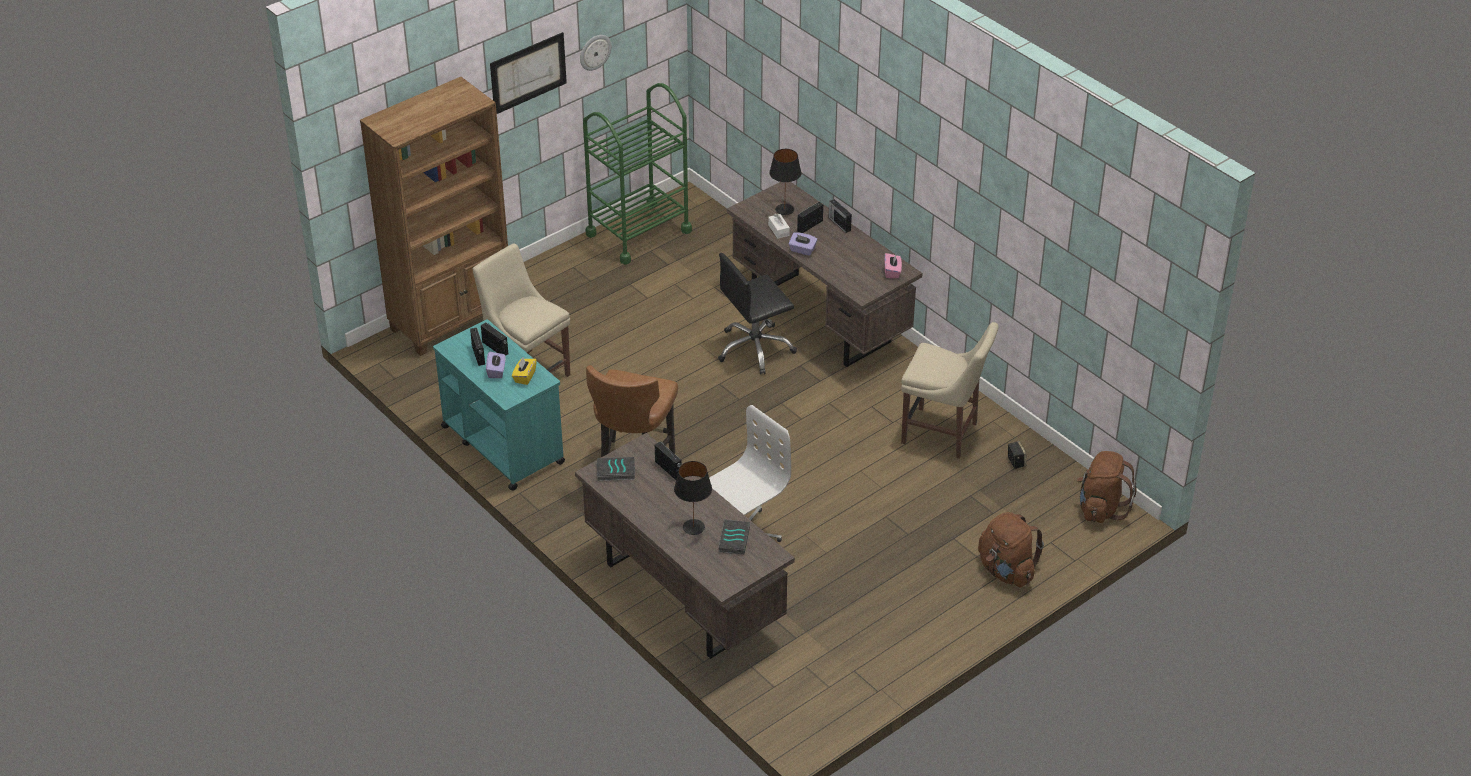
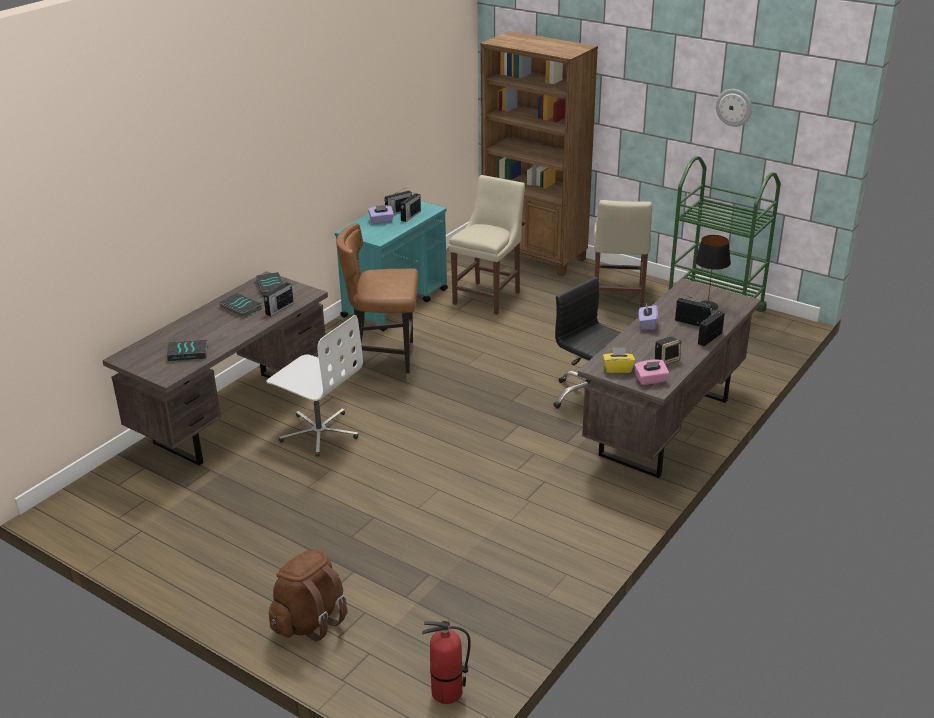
camera: 75 degrees right, 10 degrees down
(524, 377) = (379, 232): yellow tissue box -> yellow tissue box (618, 369)
(528, 73) = (663, 85): picture -> none
(654, 497) = (240, 308): none -> book
(693, 527) = (202, 331): black table lamp -> none
(778, 230) = (669, 308): white tissue box -> none
(943, 434) = (524, 538): beige chair -> beige chair (617, 296)
(1015, 462) = (502, 603): speaker -> speaker (667, 360)
(1100, 508) = (446, 693): brown backpack -> fire extinguisher

